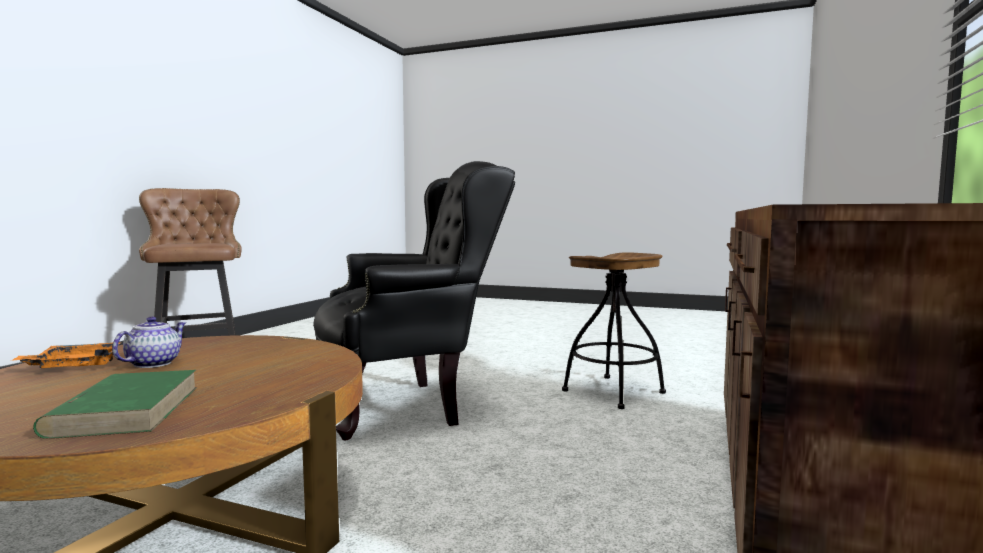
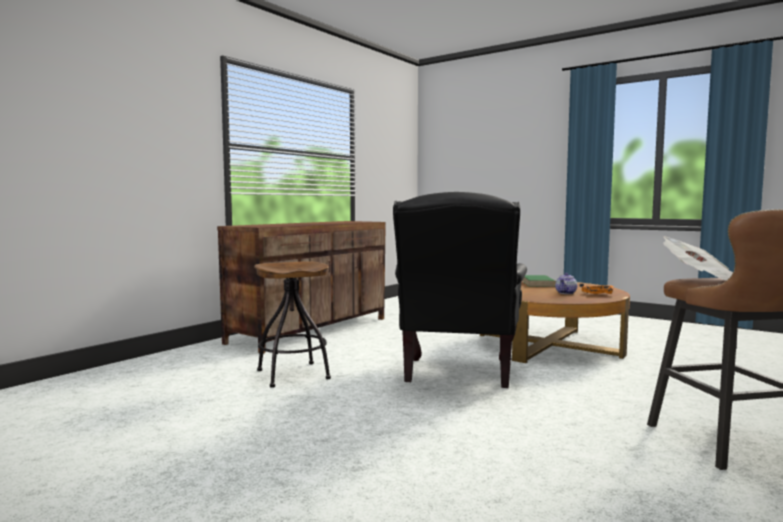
camera: 165 degrees left, 0 degrees up
(209, 243) = (699, 278): none -> newspaper
(408, 406) = (457, 377): black armchair -> black armchair turned 75 degrees counterclockwise

